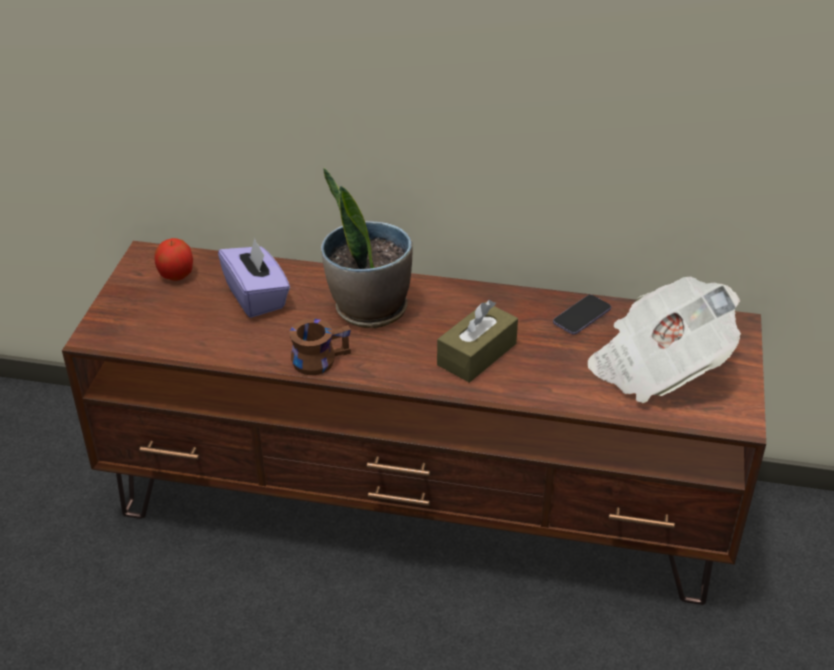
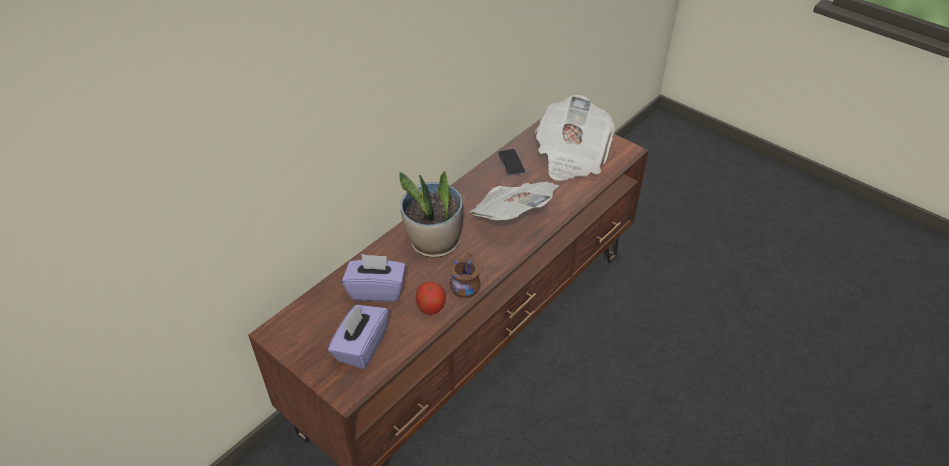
camera: 60 degrees left, 5 degrees up
(164, 320) = (361, 347): none -> purple tissue box
(176, 275) = (315, 323): apple -> apple (431, 308)
(477, 354) = (512, 216): brown tissue box -> newspaper

